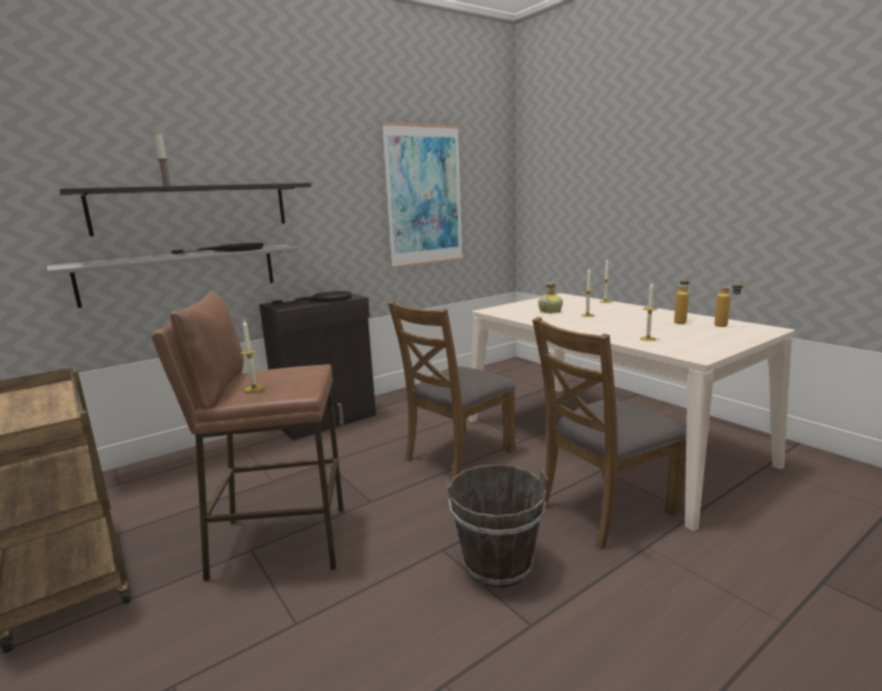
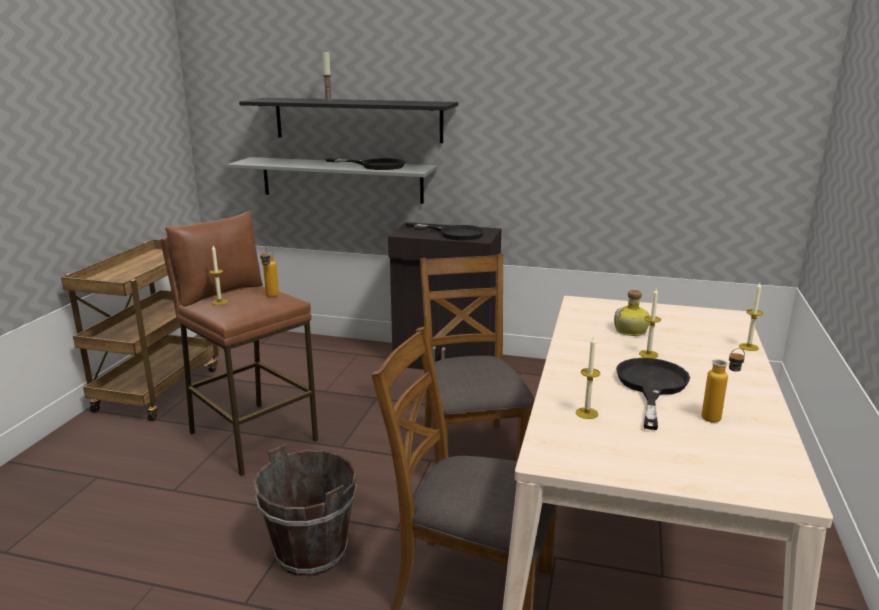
camera: 50 degrees right, 5 degrees up
(424, 196) = (637, 125): picture -> none
(458, 454) = (470, 453): brown chair -> brown chair turned 75 degrees clockwise
(629, 323) = (651, 386): none -> black frying pan
(726, 326) = (749, 455): bottle -> bottle (271, 297)

